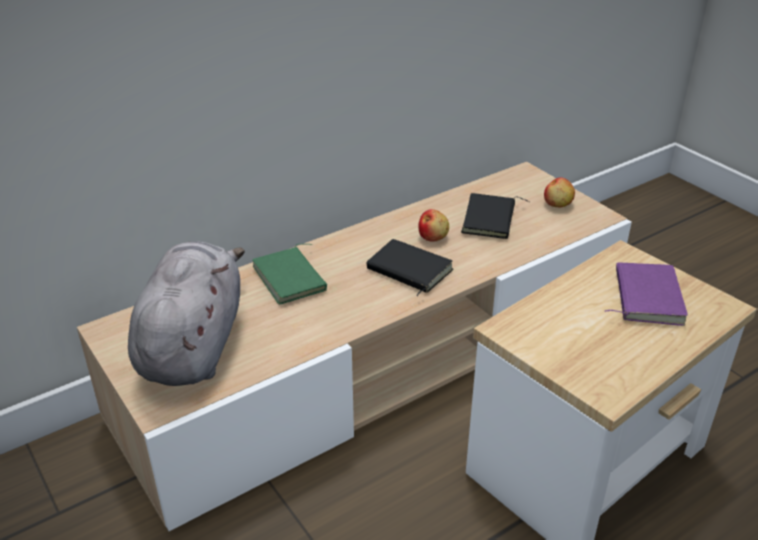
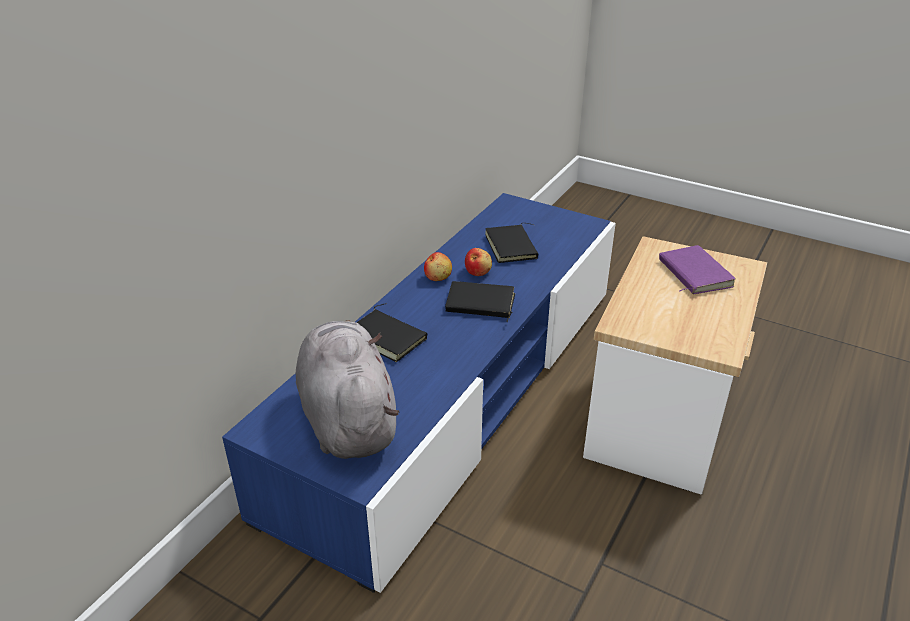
camera: 25 degrees left, 0 degrees up
(292, 278) = (388, 337): green book -> black book
(379, 361) = (454, 393): beige tv stand -> blue tv stand
(558, 204) = (553, 222): apple -> apple (438, 277)

